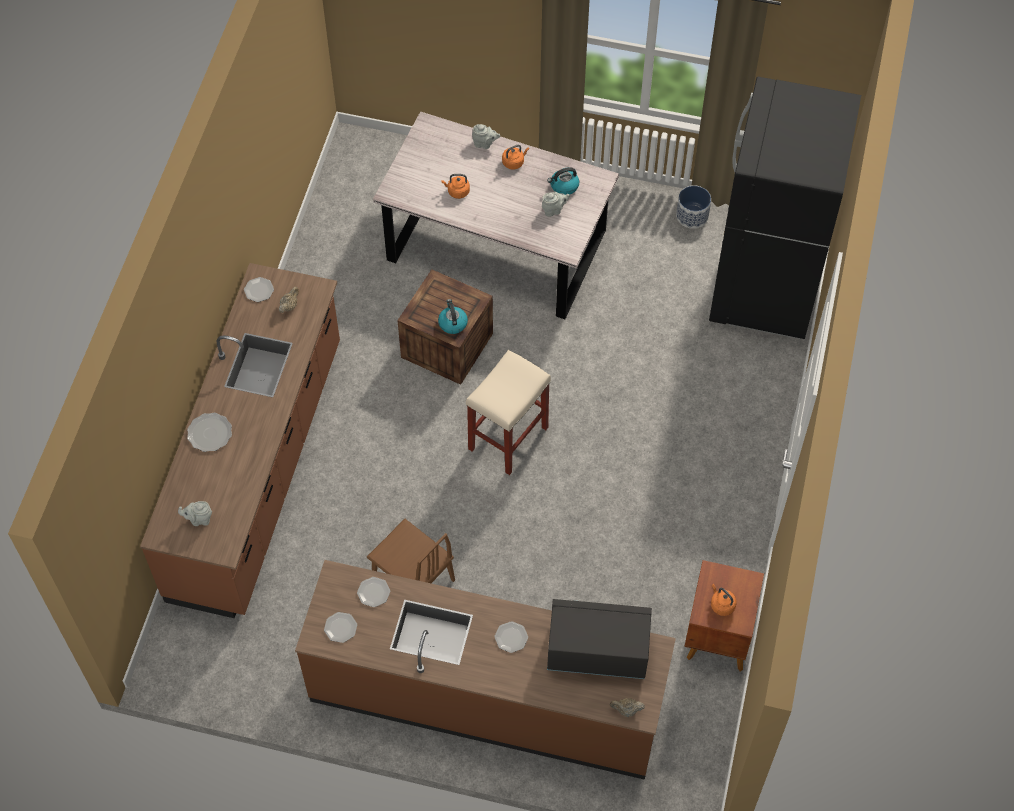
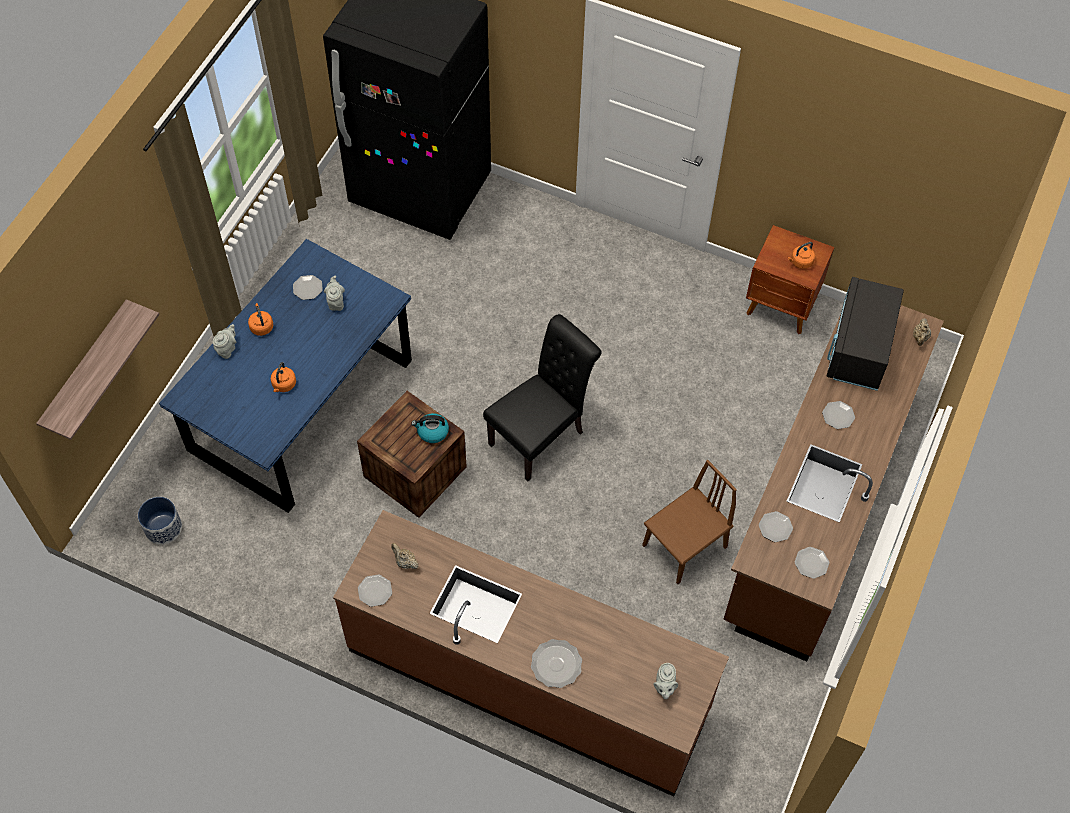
camera: 80 degrees left, 0 degrees up
(408, 36) = (86, 369): none -> shelf
(496, 246) = (302, 405): grey dining table -> blue dining table
(508, 439) = (541, 435): beige stool -> black chair
(564, 186) = (308, 288): kettle -> plate
(692, 216) = (319, 230): planter -> planter (163, 528)

